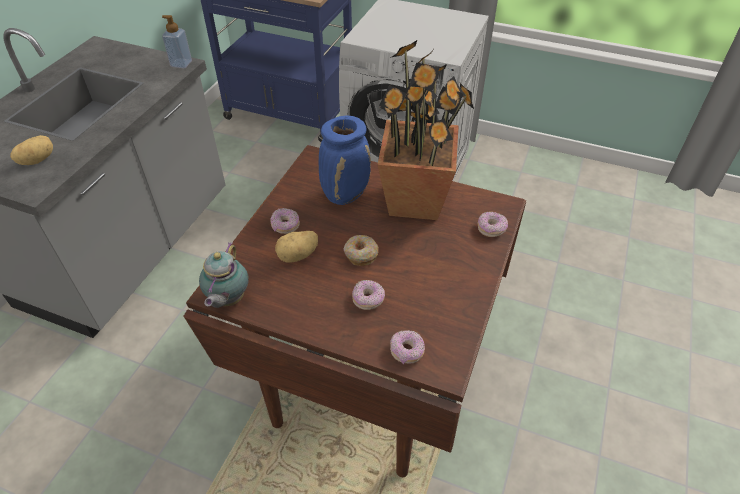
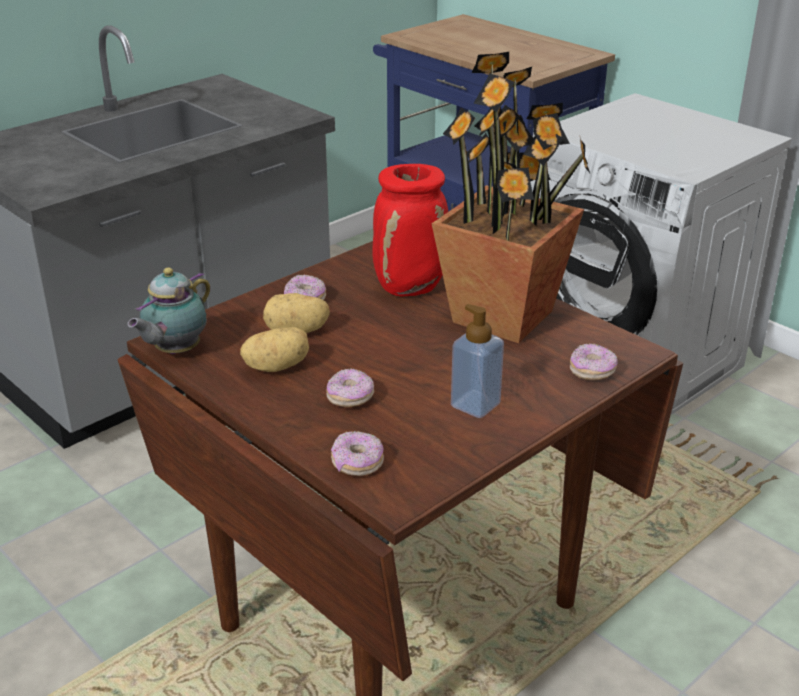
camera: 25 degrees right, 15 degrees down
(37, 160) = (67, 171): potato -> potato (276, 366)
(181, 64) = (302, 115): soap dispenser -> soap dispenser (475, 405)
(345, 194) = (411, 288): blue vase -> red vase
(360, 254) = (379, 351): donut -> none

